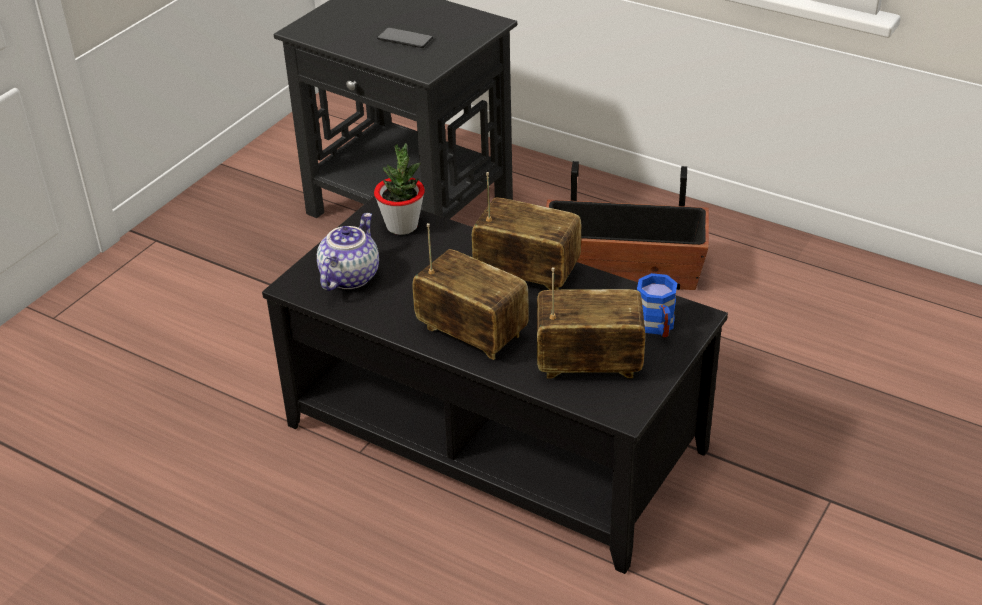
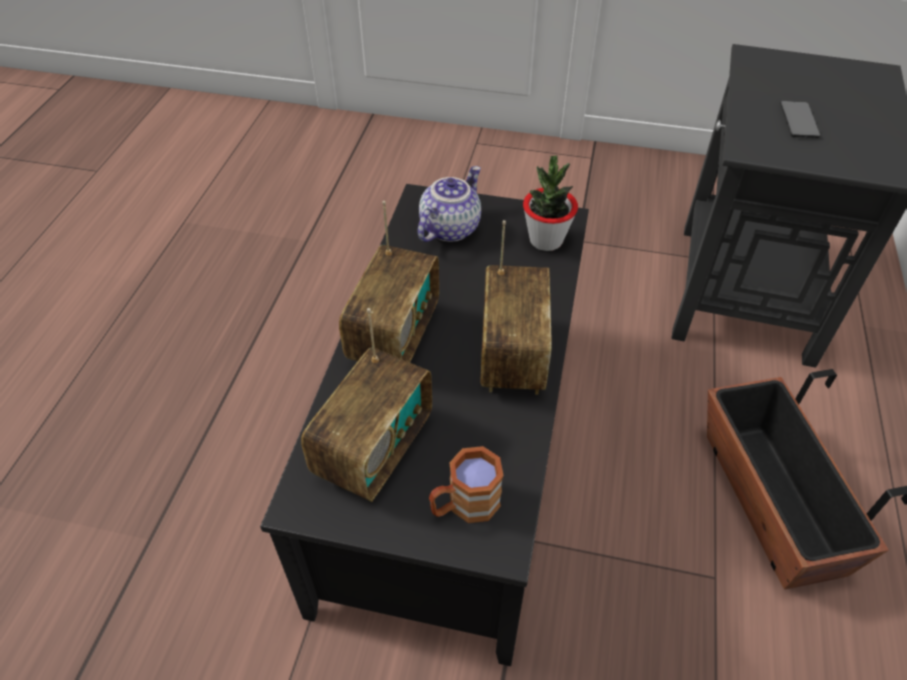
camera: 70 degrees right, 10 degrees up
(349, 276) = (449, 228): teapot -> teapot turned 60 degrees counterclockwise
(589, 364) = (374, 450): radio -> radio turned 45 degrees clockwise
(657, 327) = (464, 505): blue mug -> brown mug

